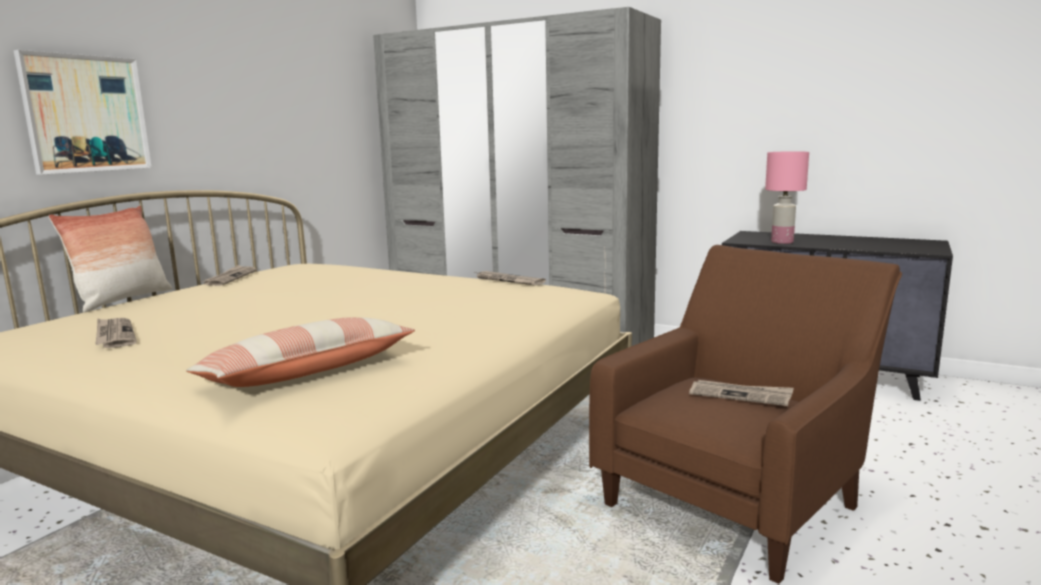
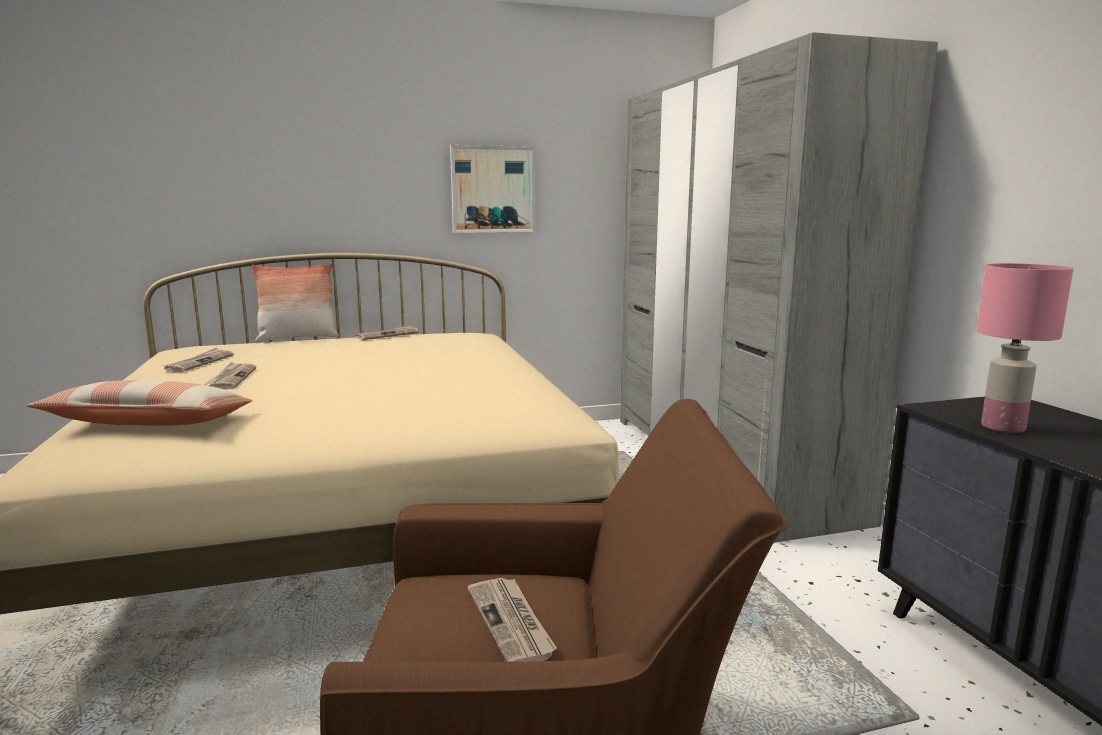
camera: 45 degrees right, 0 degrees up
(86, 114) = (300, 186): picture -> picture (493, 189)
(508, 280) = (533, 389): newspaper -> newspaper (231, 378)

